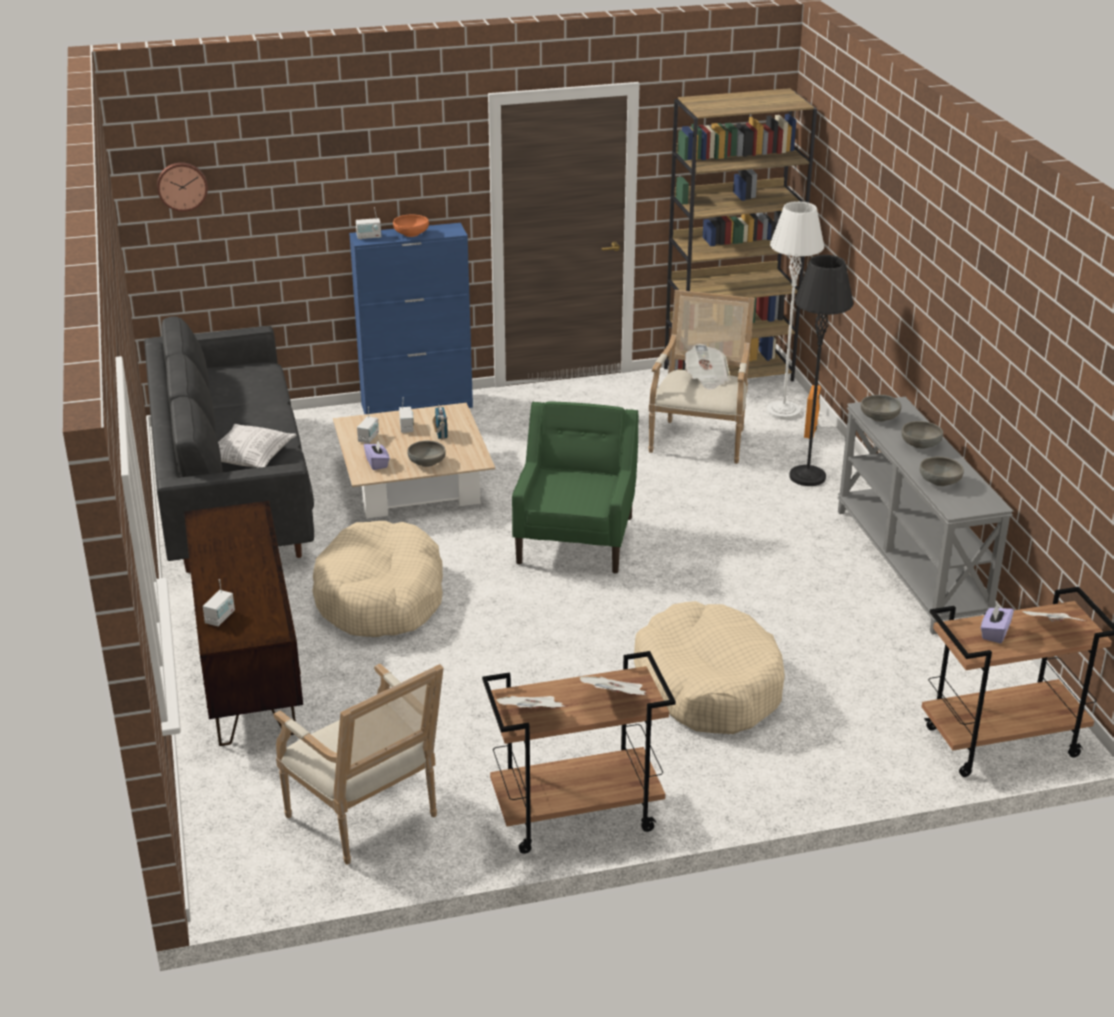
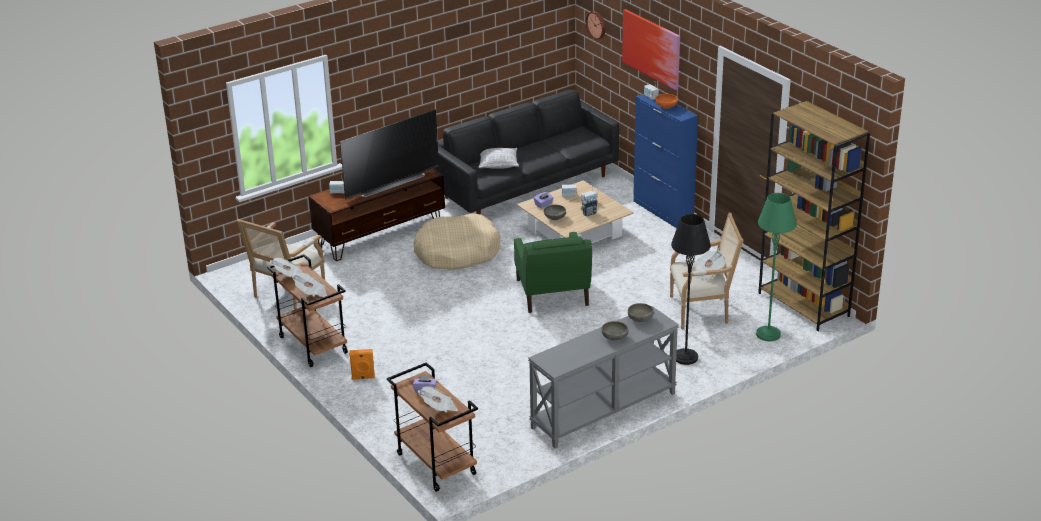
camera: 70 degrees right, 0 degrees up
(243, 556) = (390, 183): none -> television
(332, 165) = (652, 48): none -> picture
(576, 539) = (552, 294): green armchair -> green armchair turned 90 degrees clockwise
(708, 685) = (436, 362): beige dog bed -> none
(783, 411) = (768, 334): white floor lamp -> green floor lamp
(811, 431) = (749, 349): orange speaker -> orange speaker (363, 378)
(939, 481) = (571, 349): grey bowl -> none

